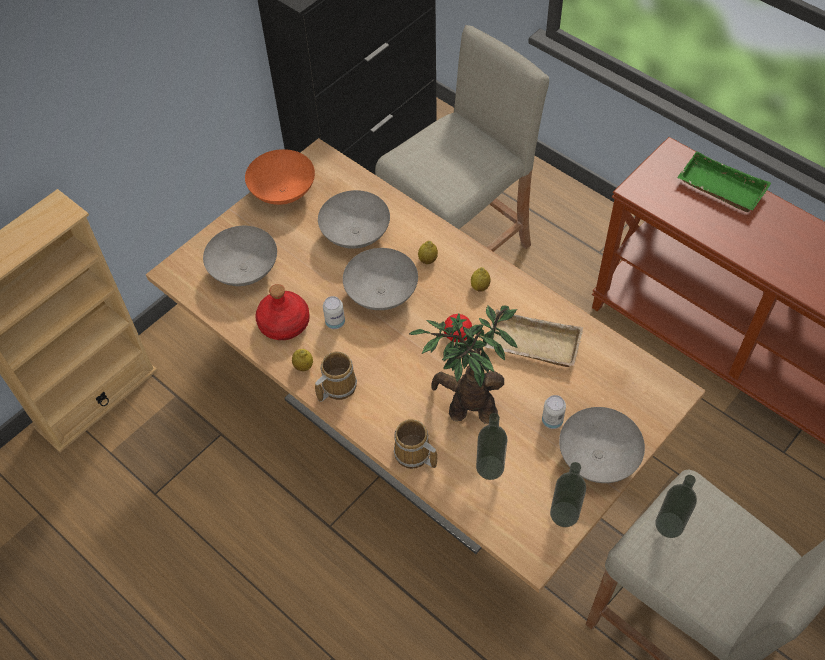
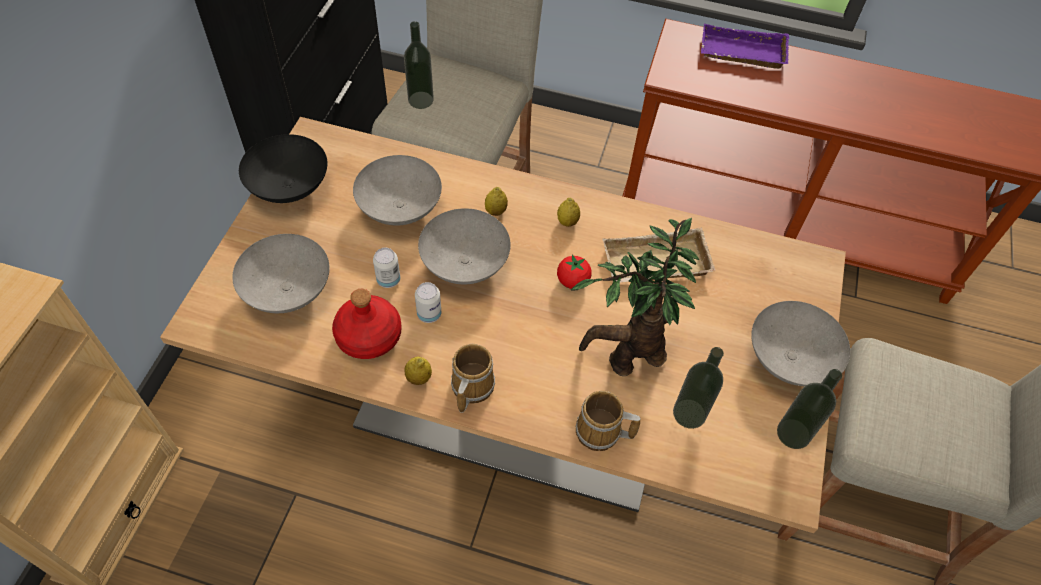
camera: 30 degrees left, 0 degrees up
(284, 192) = (290, 186): orange bowl -> black bowl
(552, 421) = (722, 337): can -> can (388, 280)
(669, 525) = (886, 402): bottle -> bottle (420, 100)
(719, 188) = (740, 54): green tray -> purple tray

